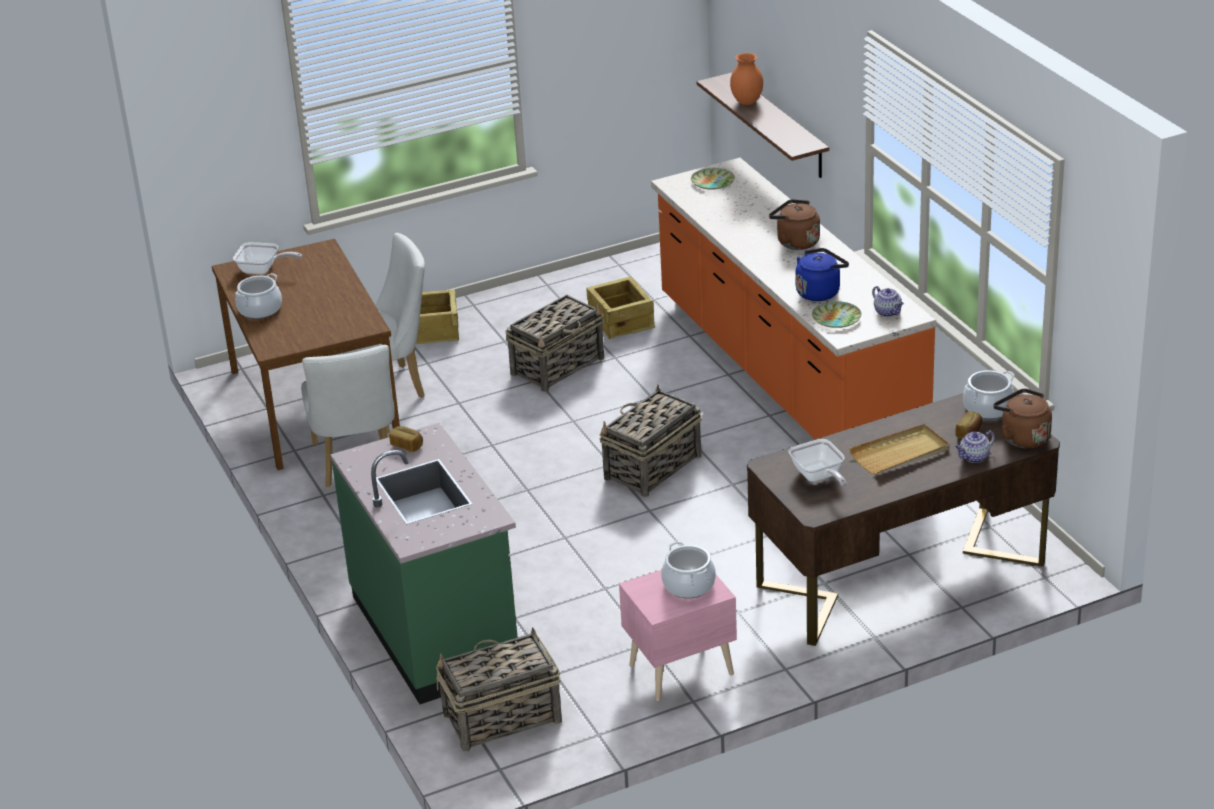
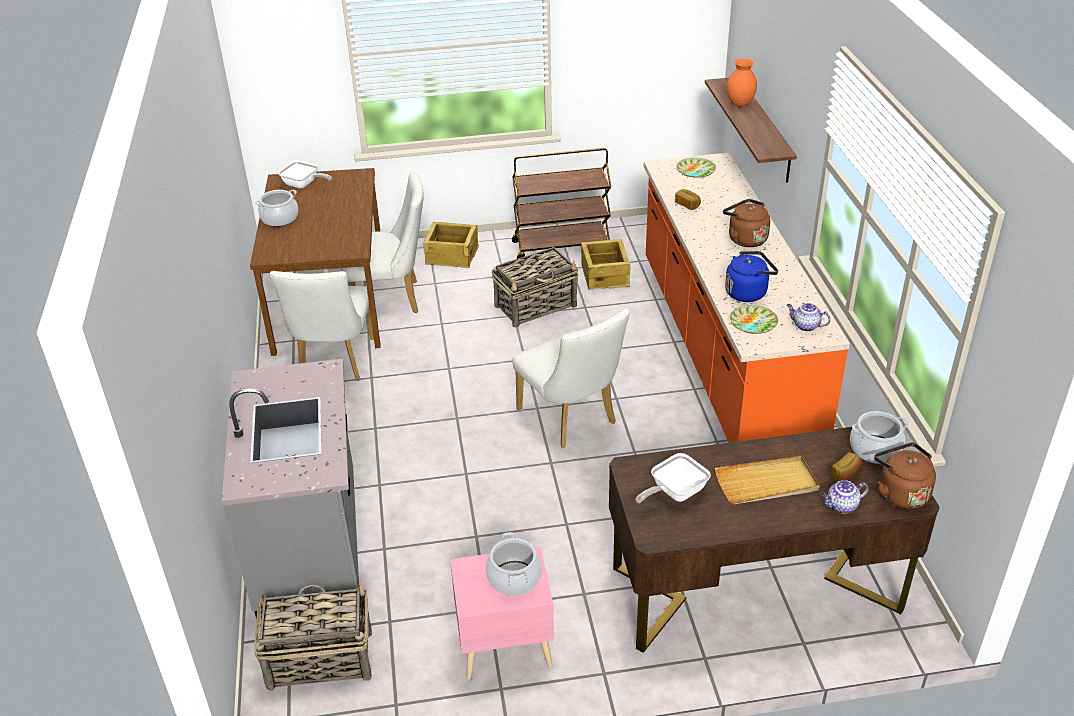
camera: 15 degrees right, 5 degrees up
(407, 445) = (301, 376): bread -> bread (687, 205)
(437, 632) = (312, 547): green counter -> grey counter
(556, 298) = (561, 246): none -> brown cart
(652, 468) = (571, 419): basket -> white chair
(818, 477) = (674, 493): frying pan -> frying pan turned 60 degrees clockwise
(888, 312) = (805, 326): teapot -> teapot turned 135 degrees clockwise

